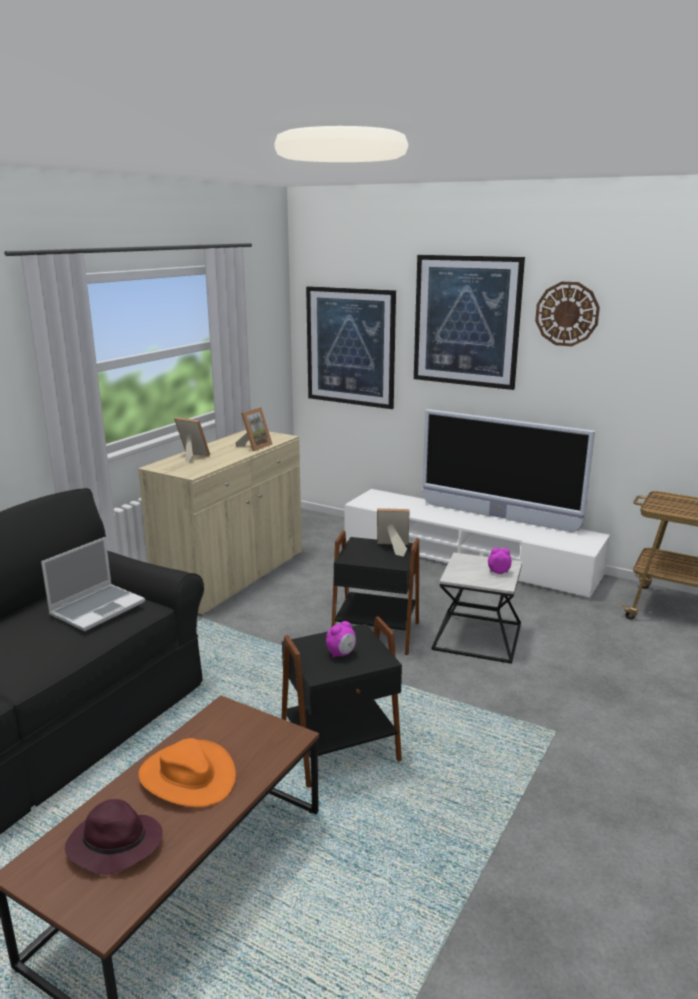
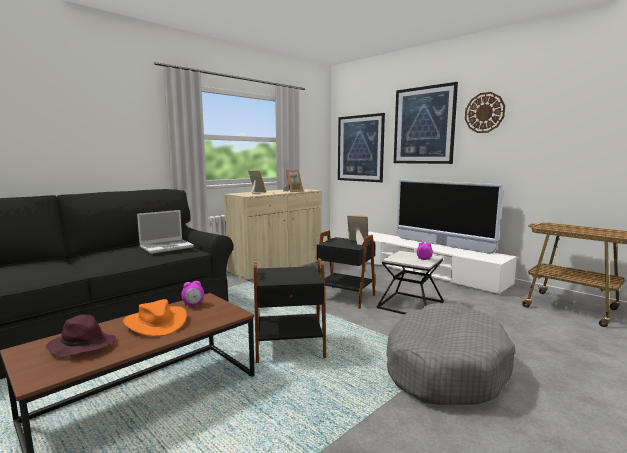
camera: 15 degrees right, 10 degrees down
(341, 654) = (288, 275): alarm clock -> alarm clock (193, 305)
(558, 748) = (443, 367): none -> grey dog bed

